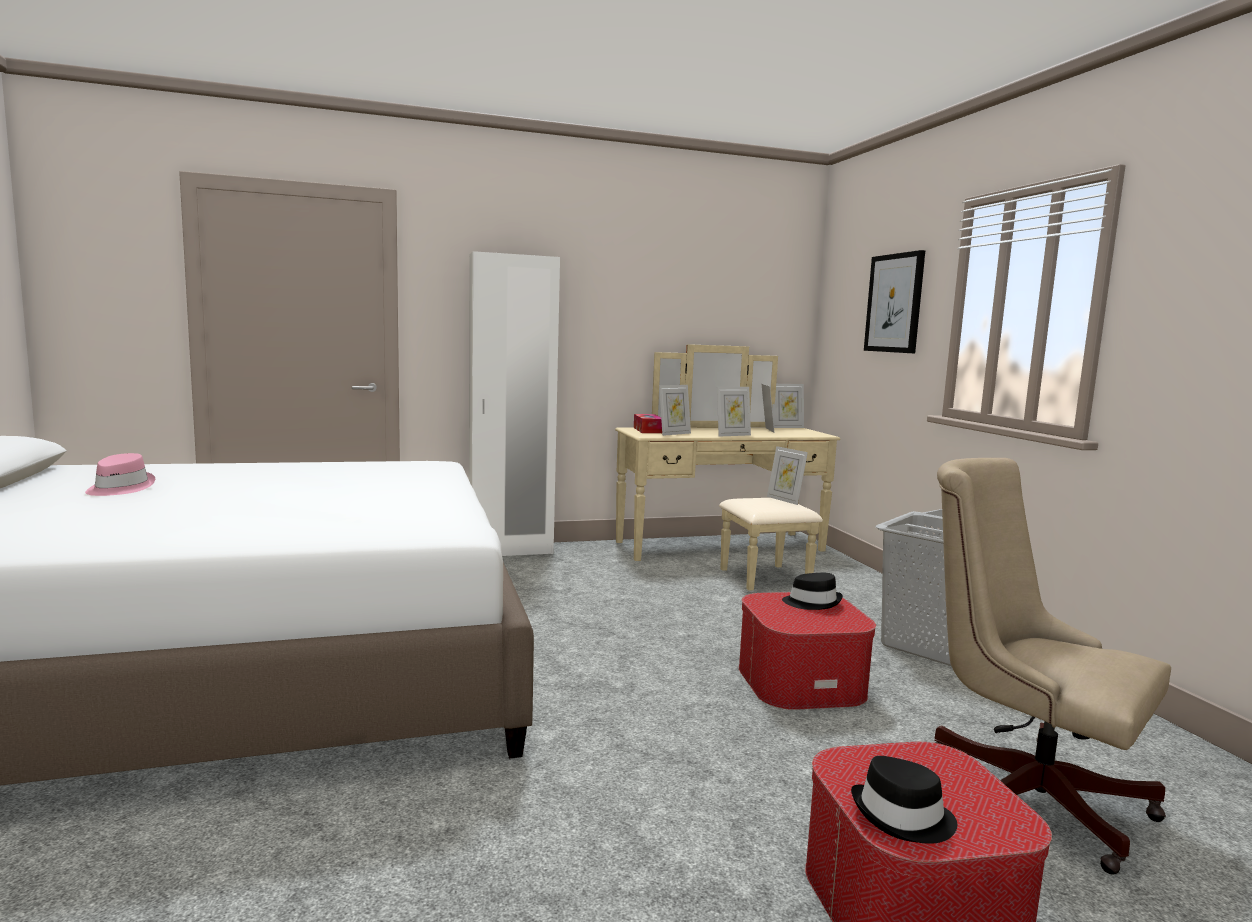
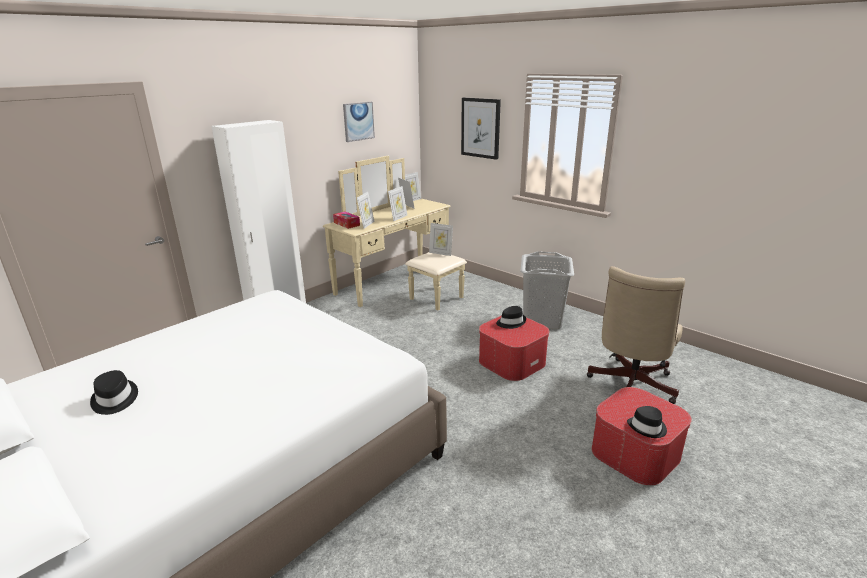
camera: 30 degrees left, 15 degrees up
(119, 488) = (114, 399): pink hat -> black hat
(702, 287) = (358, 121): none -> picture
(1022, 792) = (629, 386): beige office chair -> beige office chair turned 75 degrees counterclockwise

